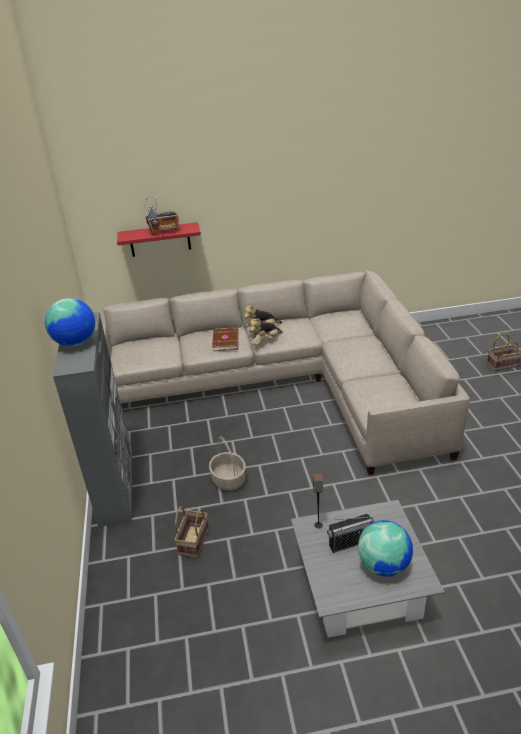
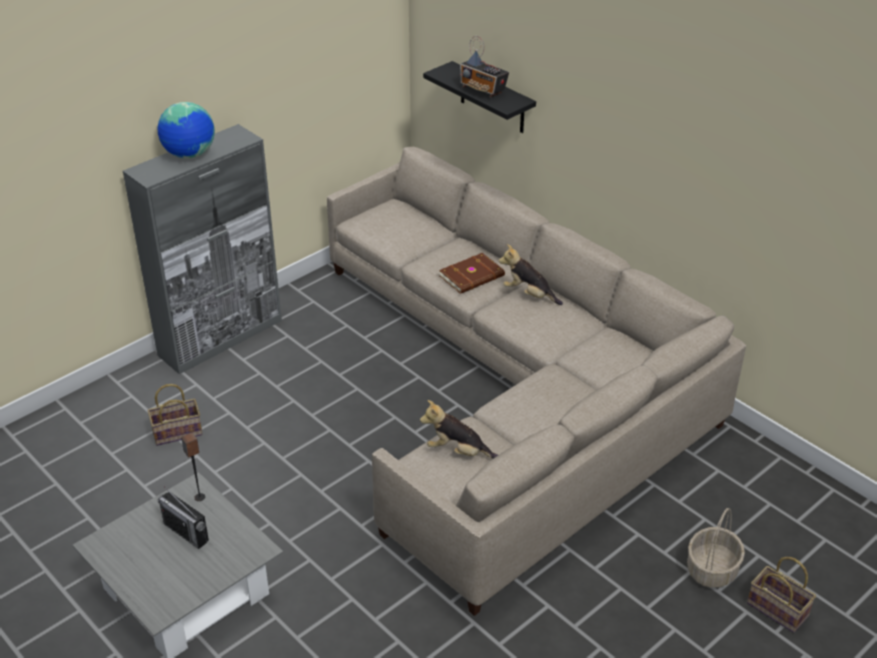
camera: 55 degrees right, 5 degrees up
(160, 239) = (492, 98): red shelf -> black shelf
(229, 480) = (287, 417): basket -> basket (712, 570)
(265, 341) = (501, 309): plush toy -> plush toy (458, 451)
(384, 565) = (167, 571): globe -> none

